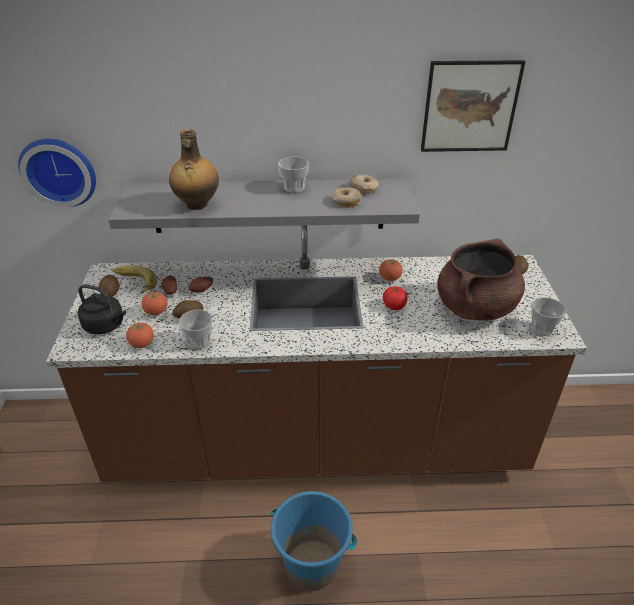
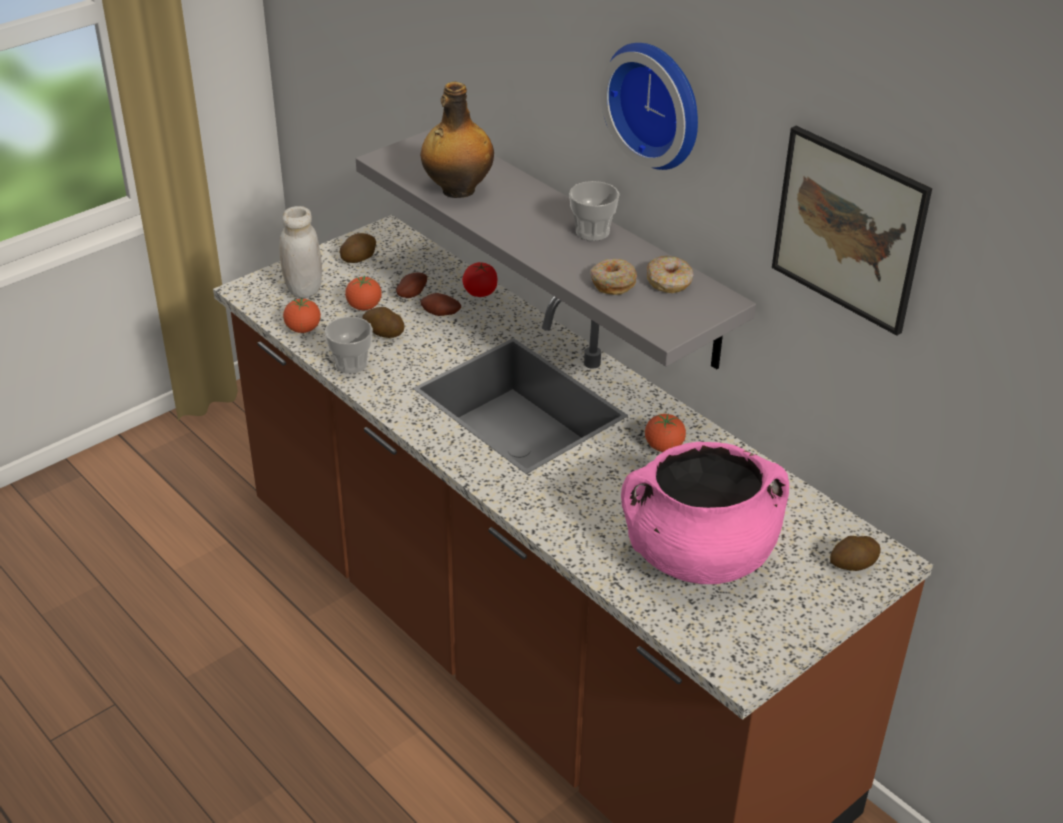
camera: 50 degrees right, 0 degrees up
(59, 170) = (386, 75): wall clock -> wall clock (658, 103)
(106, 326) = (303, 289): black kettle -> white jar
(133, 282) = (394, 261): banana -> none
(312, 564) = (341, 762): blue bucket -> none
(394, 306) = (605, 479): tomato -> tomato (480, 292)
(475, 308) = (698, 556): brown cooking pot -> pink cooking pot
(542, 329) = (732, 644): cup -> none

